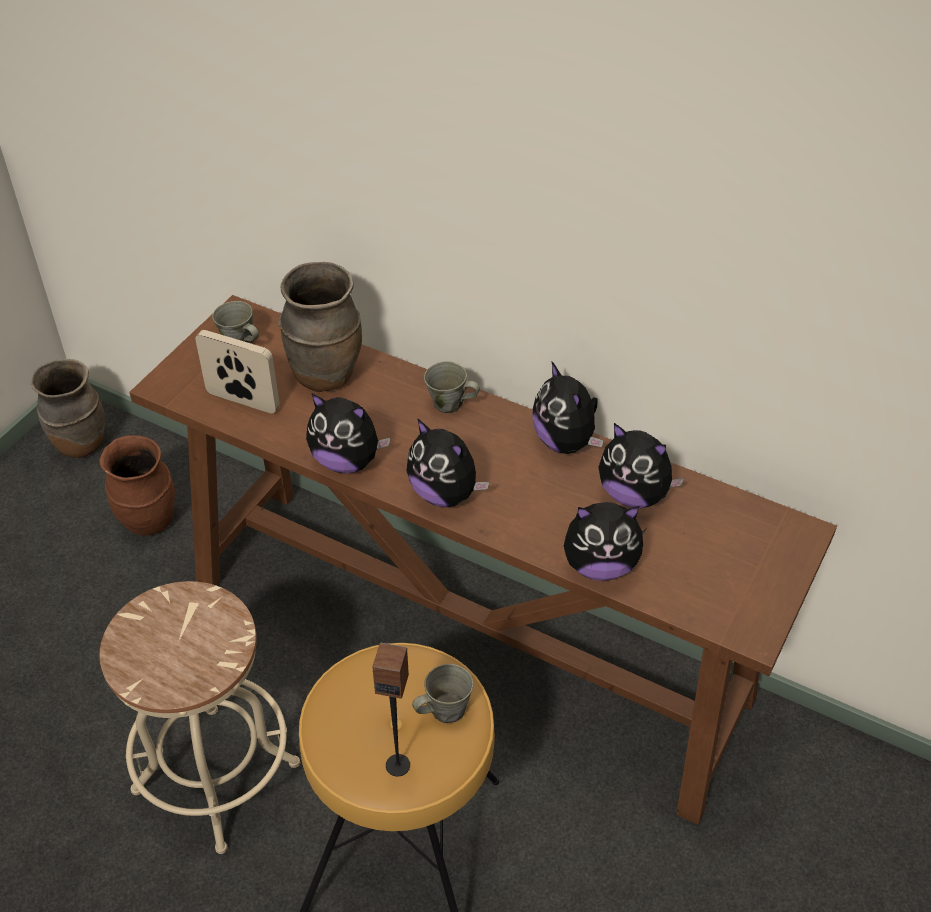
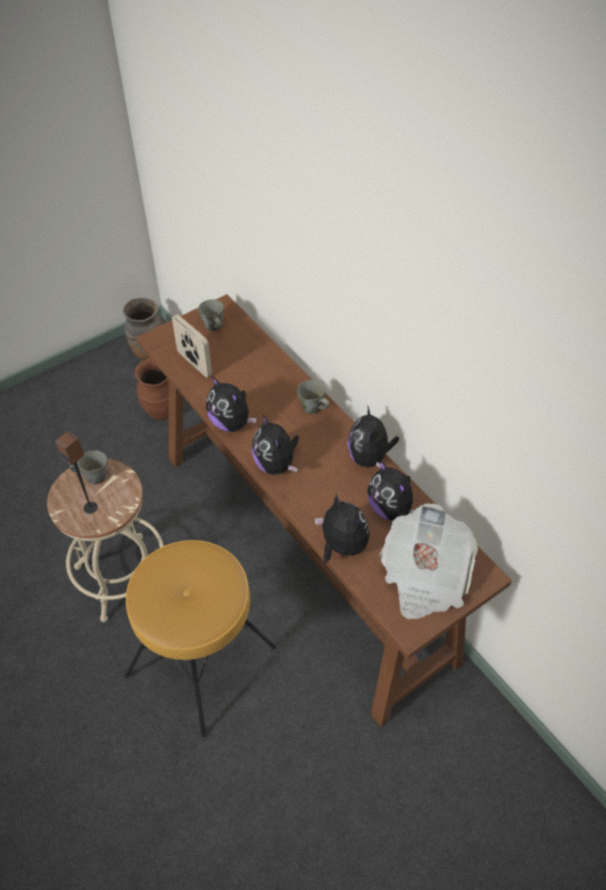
camera: 25 degrees right, 5 degrees up
(325, 374) = (251, 363): brown vase -> none
(398, 764) = (172, 617): speaker -> speaker (91, 507)
(445, 710) = (216, 596): grey mug -> grey mug (94, 476)
(600, 565) = (341, 546): plush toy -> plush toy turned 150 degrees counterclockwise
(729, 563) = (424, 577): none -> newspaper

